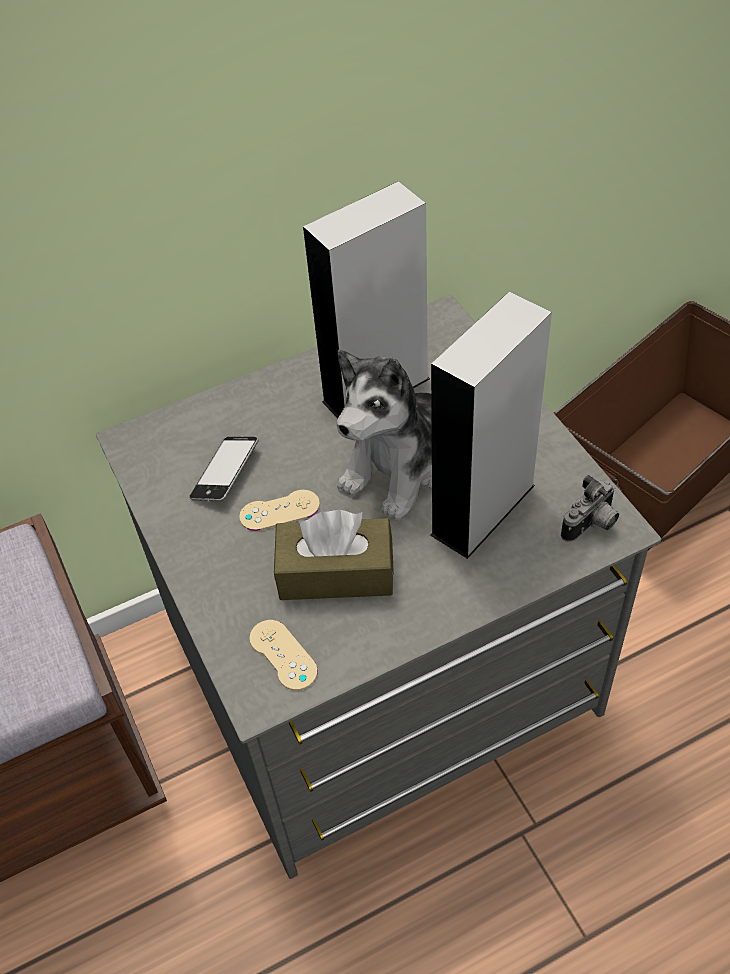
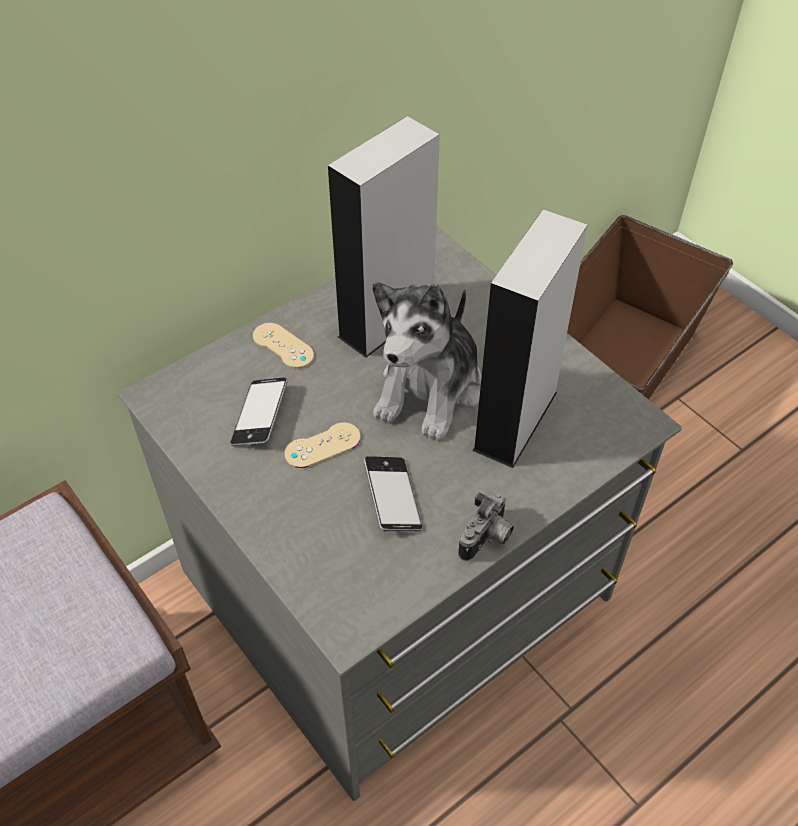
camera: 15 degrees left, 0 degrees up
(283, 655) = (361, 584): beige game controller -> beige game controller (283, 346)
(336, 573) = (392, 498): brown tissue box -> phone
(591, 525) = (617, 422): camera -> camera (487, 539)

